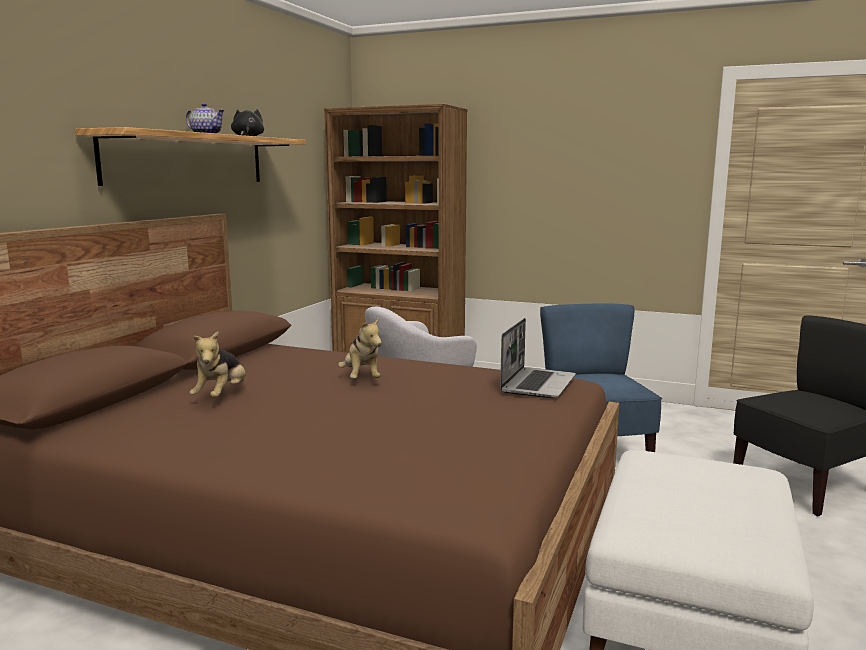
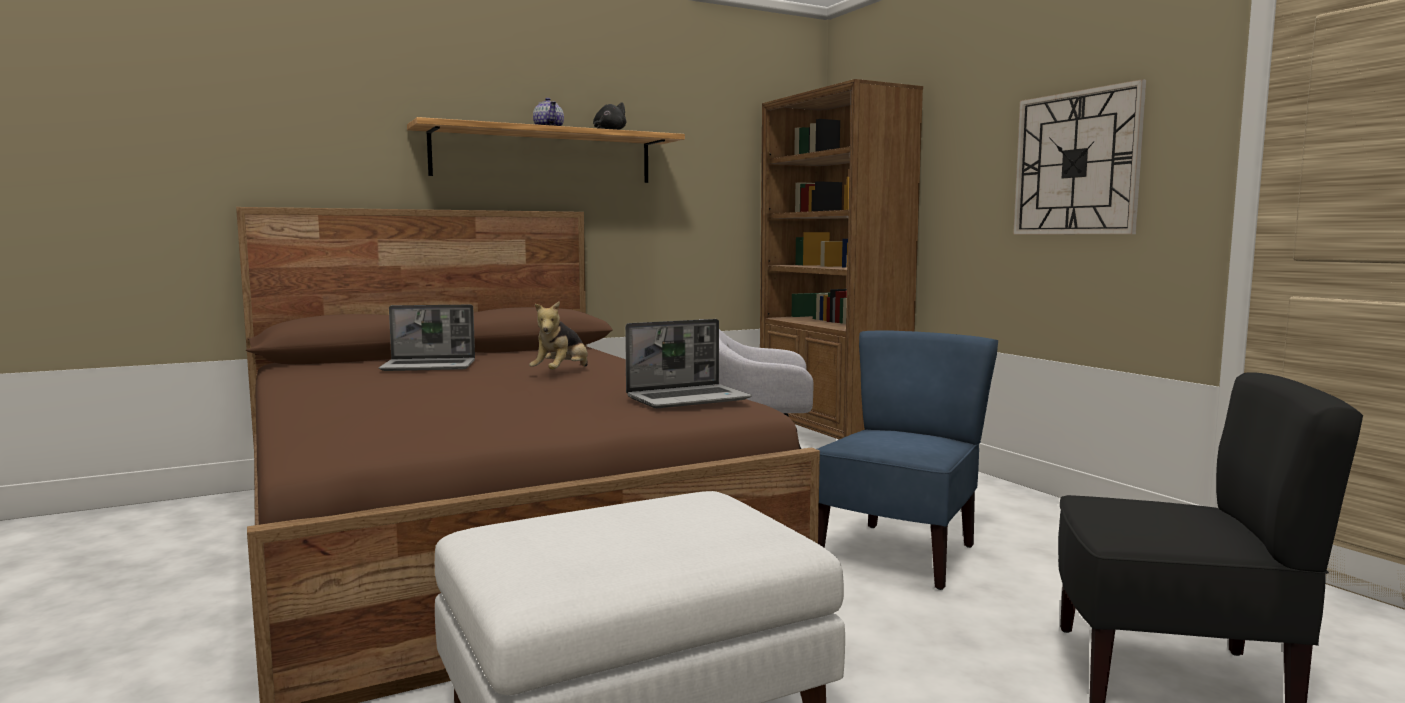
camera: 40 degrees right, 5 degrees down
(221, 396) = (430, 366): plush toy -> laptop
(601, 178) = (1076, 163): none -> wall clock

